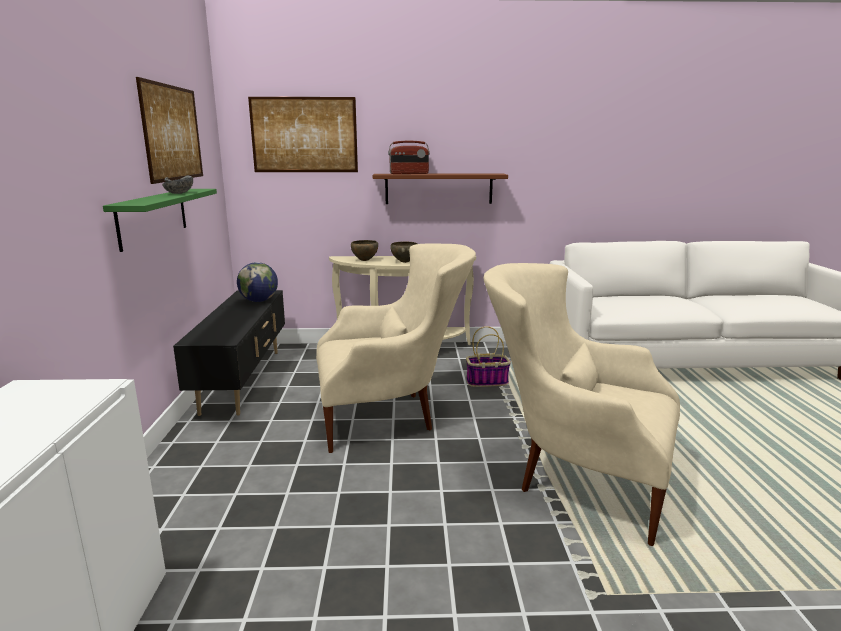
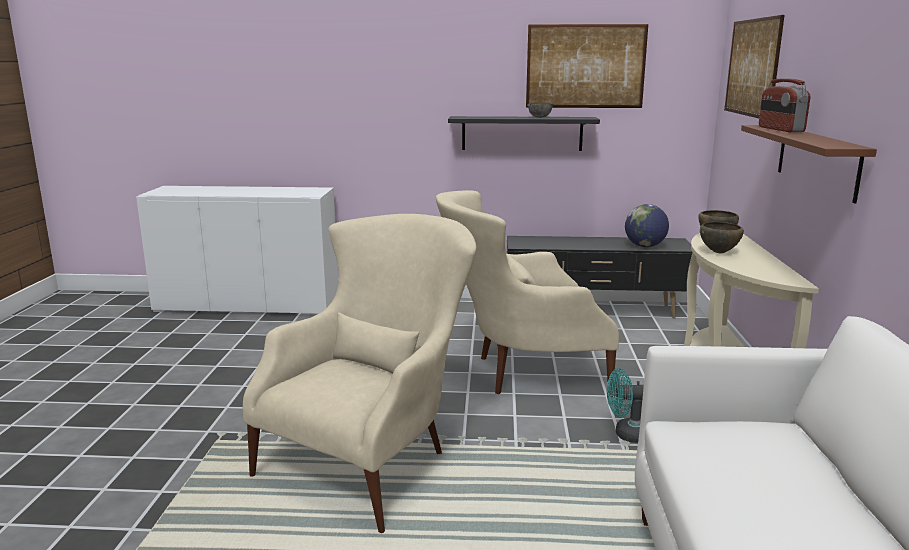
camera: 95 degrees right, 0 degrees up
(153, 217) = (522, 133): green shelf -> black shelf
(392, 415) = (521, 373): beige armchair -> beige armchair turned 90 degrees clockwise
(487, 381) = (627, 434): basket -> turquoise fan

